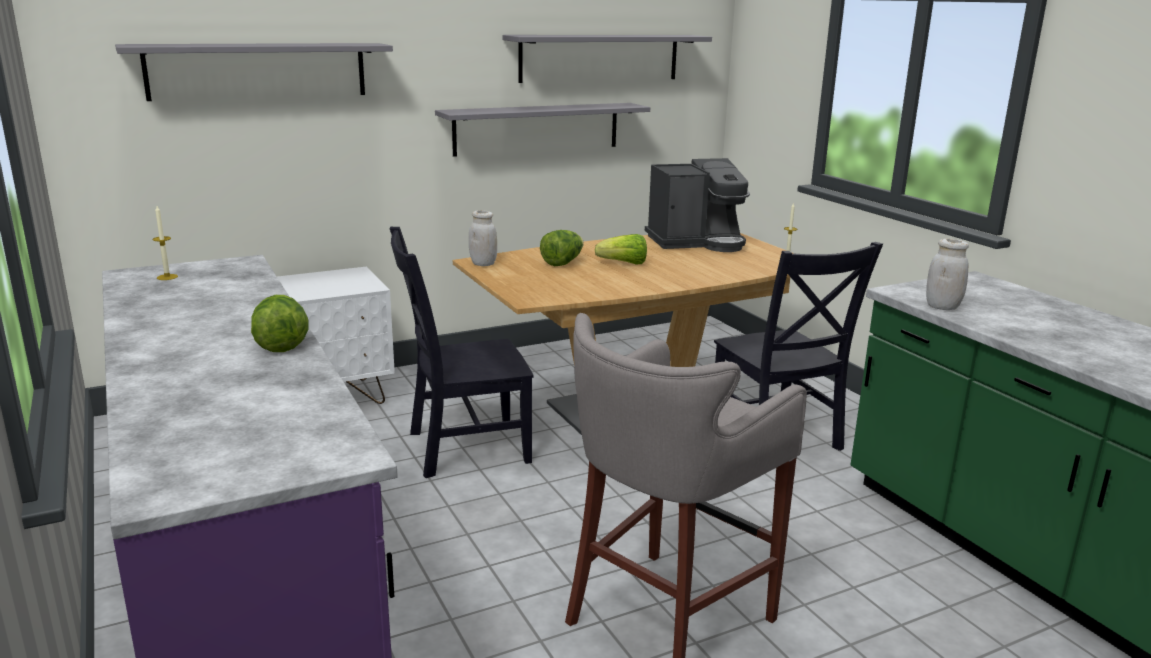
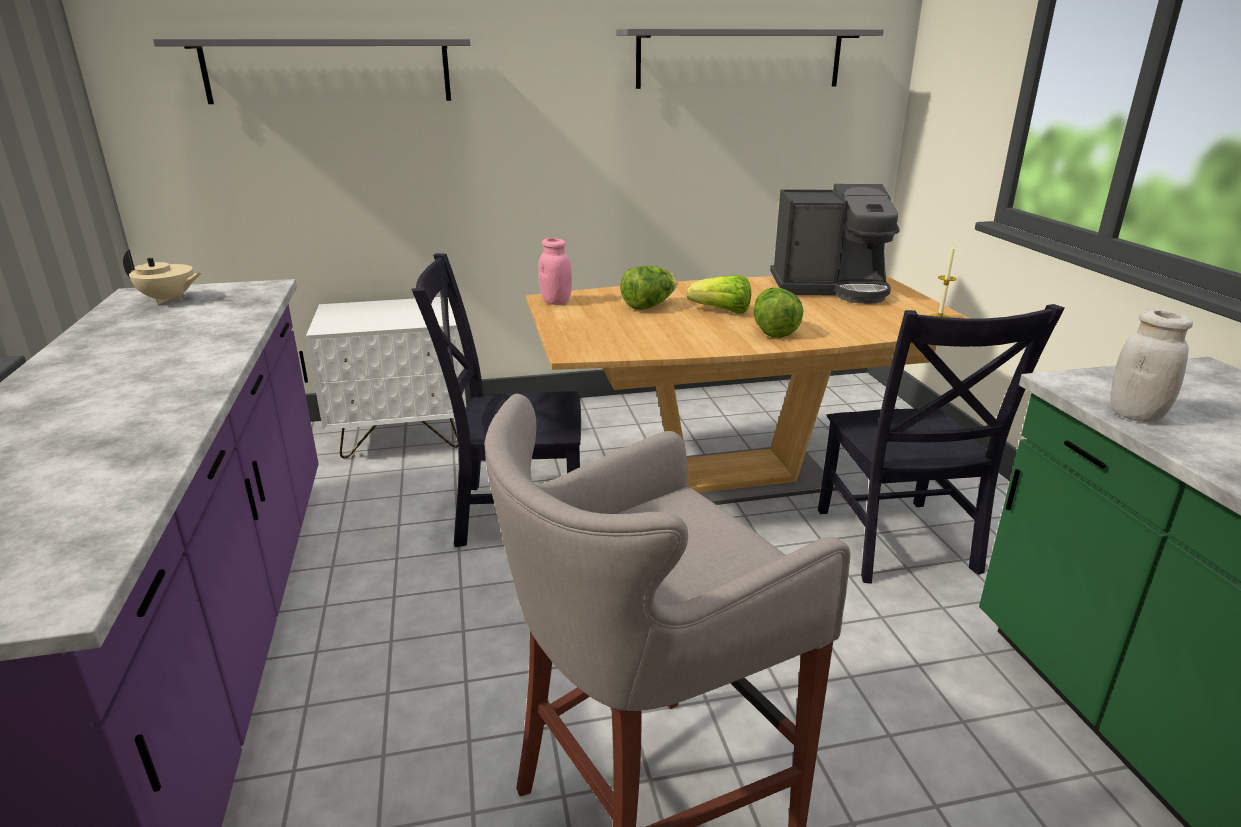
camera: 15 degrees right, 5 degrees up
(167, 277) = (169, 300): candle -> beige teapot
(281, 344) = (181, 397): lettuce -> lettuce (773, 331)
(483, 264) = (556, 302): white jar -> pink jar
(537, 128) = (658, 145): grey shelf -> none

